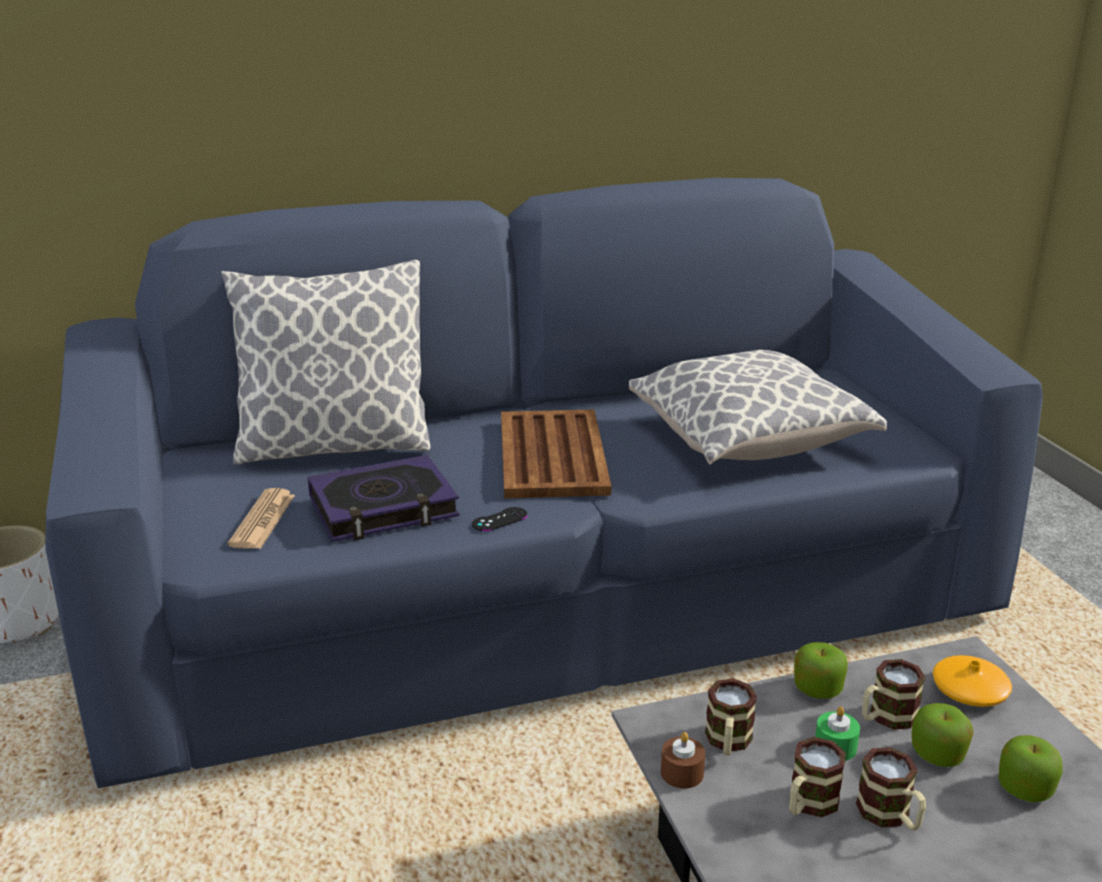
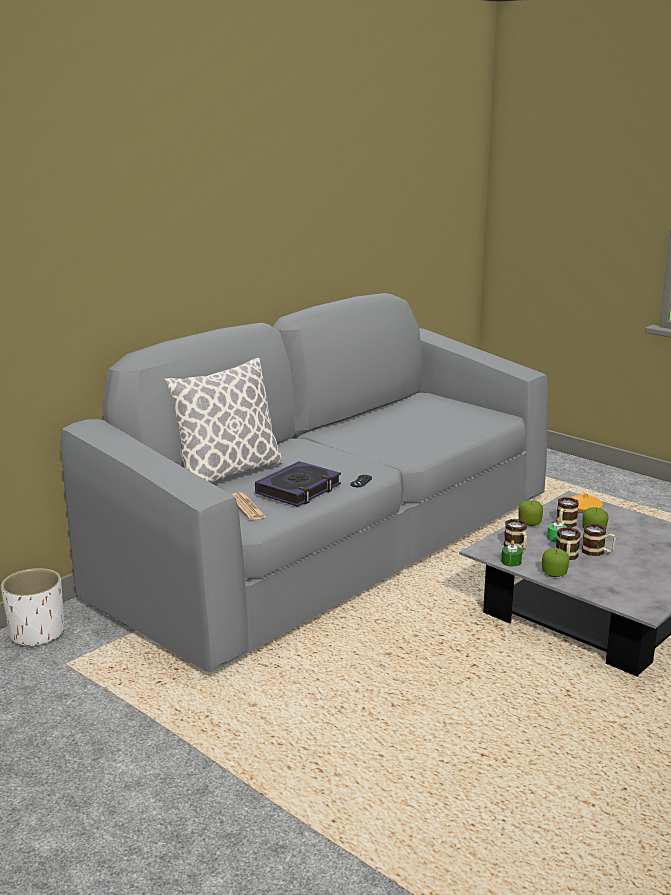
camera: 30 degrees left, 5 degrees down
(550, 605) = (334, 546): blue sofa -> grey sofa
(552, 454) = (346, 452): brown tray -> none
(682, 773) = (511, 561): brown candle -> green candle
(748, 442) = (425, 429): pillow -> none
(1025, 788) = (632, 531): apple -> apple (554, 573)

